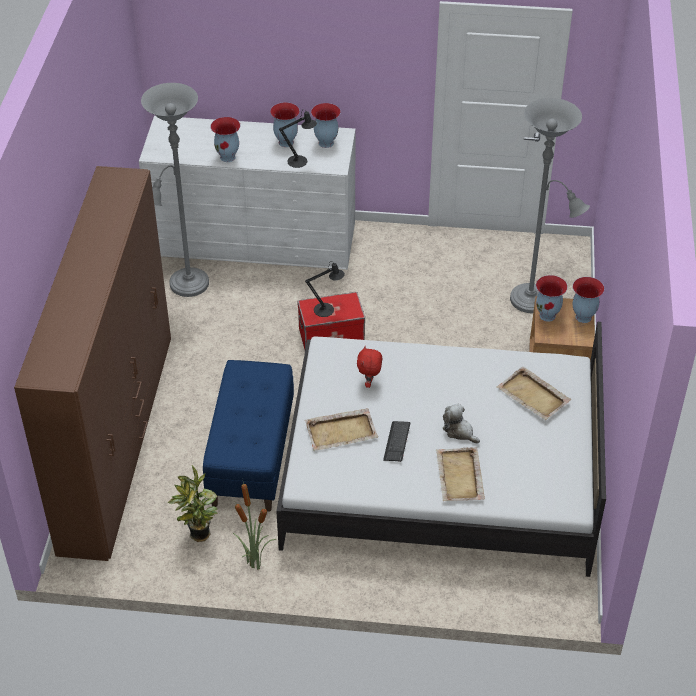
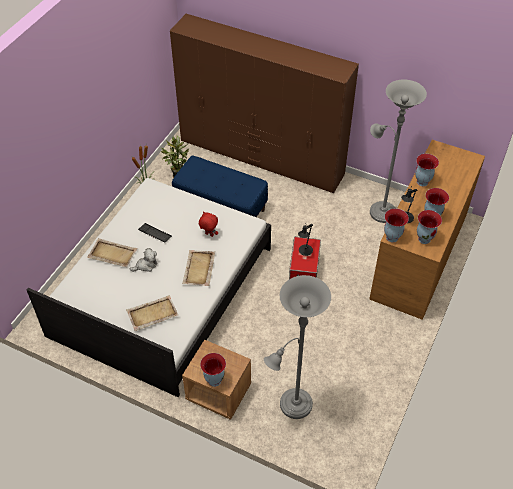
camera: 110 degrees right, 5 degrees up
(254, 239) = (419, 256): white dresser -> brown dresser
(342, 431) = (177, 211): beige tray -> beige tray (199, 269)
(548, 315) = (226, 358): vase -> vase (392, 238)

